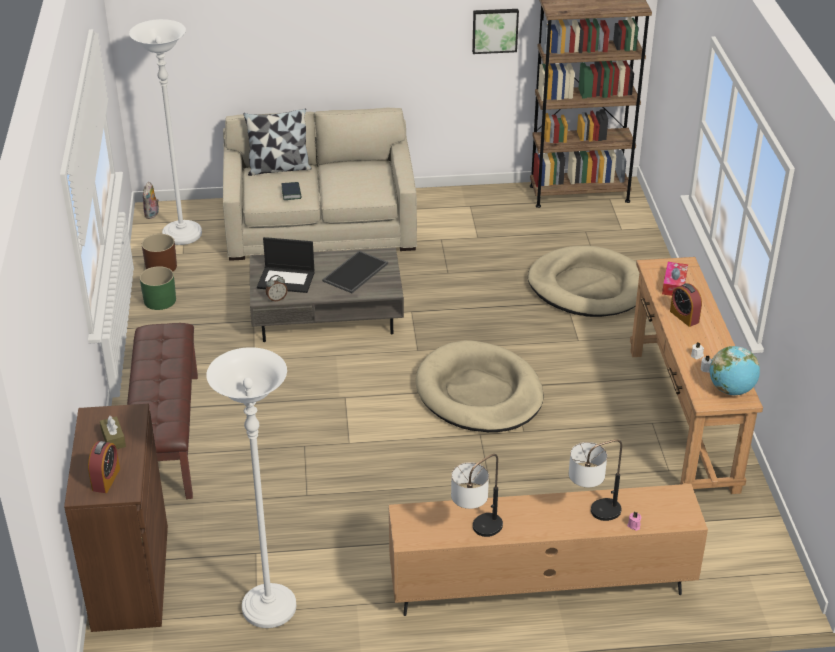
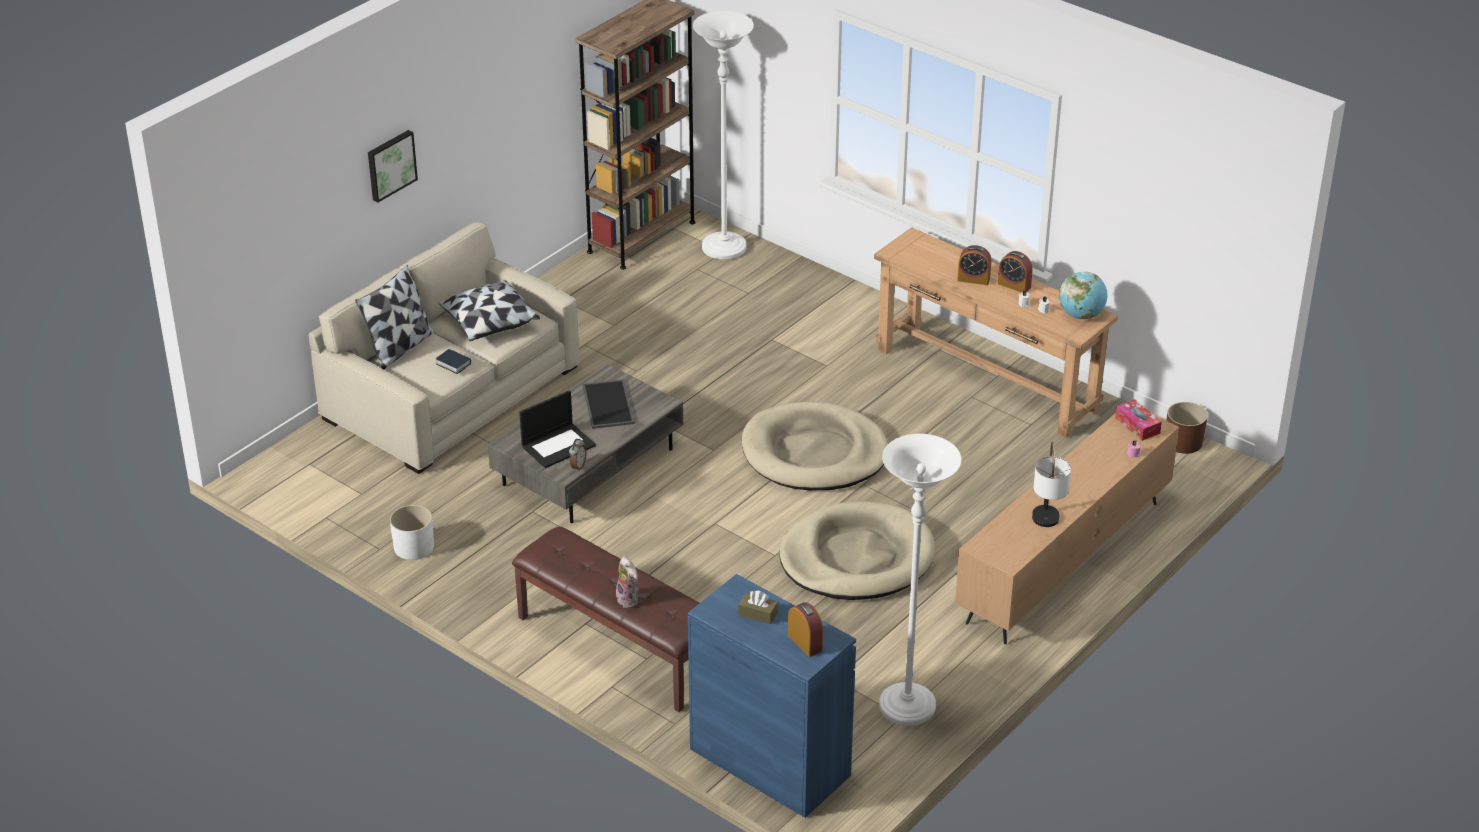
camera: 45 degrees left, 0 degrees up
(130, 577) = (769, 762): brown cabinet -> blue cabinet
(152, 215) = (264, 477): plush toy -> plush toy (629, 600)
(160, 300) = (413, 547): green planter -> white planter
(161, 266) = (360, 517): brown planter -> brown planter (1183, 442)
(182, 235) = (330, 478): white floor lamp -> white floor lamp (724, 248)
(350, 181) = (489, 322): none -> pillow
(494, 30) = (538, 93): picture -> picture (390, 165)
(588, 287) = (769, 316): beige dog bed -> beige dog bed (856, 558)
(592, 514) = (1098, 464): table lamp -> none
(674, 284) = (930, 258): tissue box -> tissue box (1137, 425)
(710, 338) = (1014, 285): none -> alarm clock

